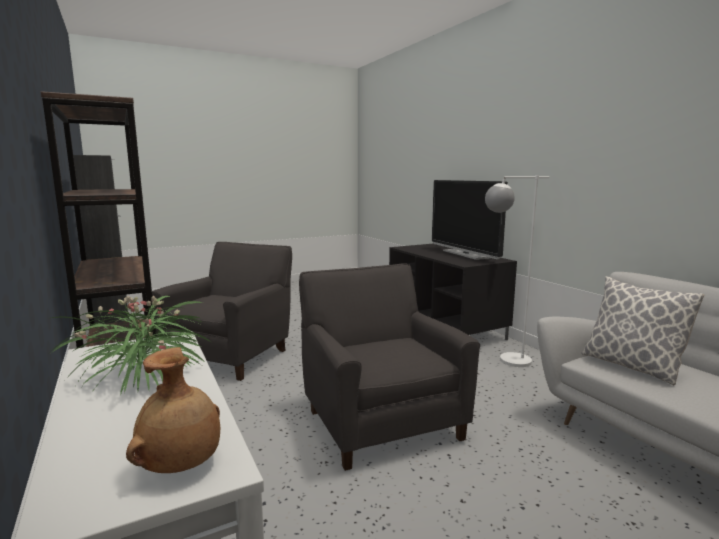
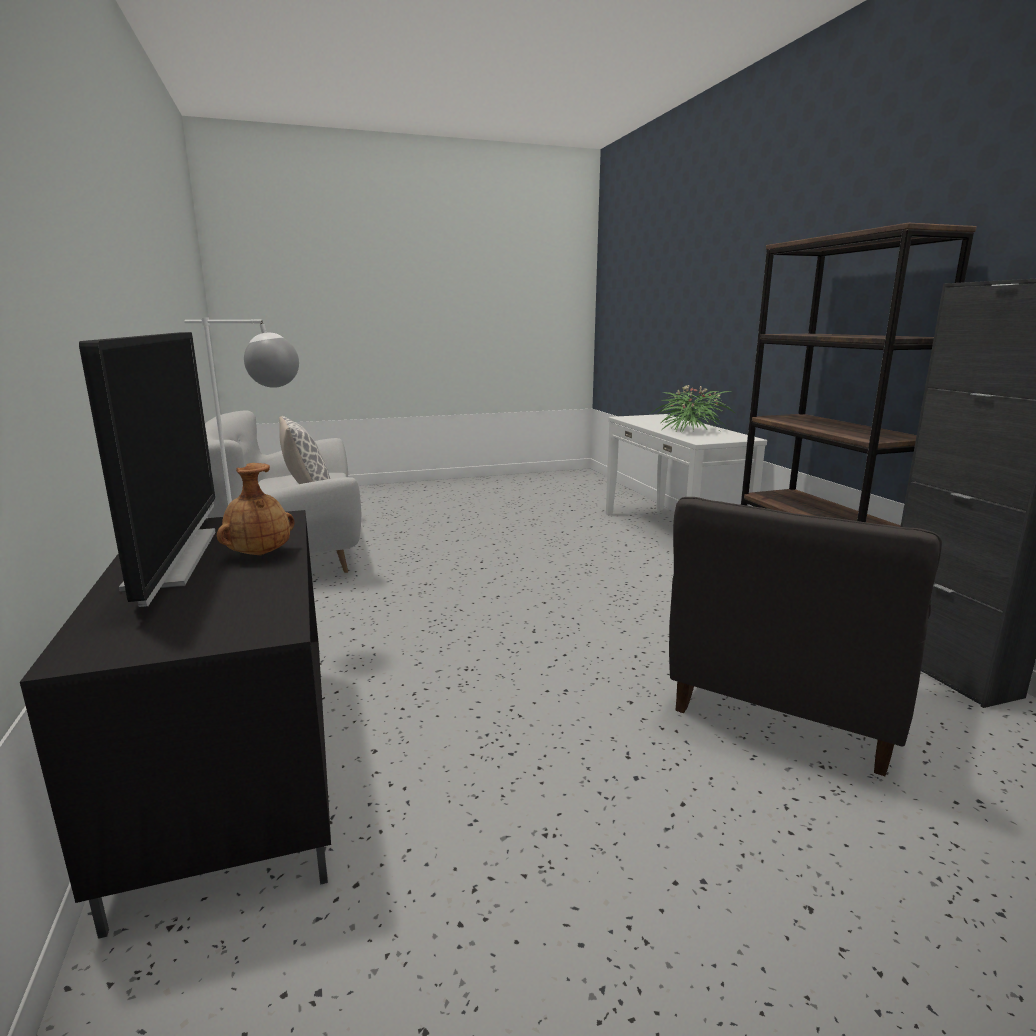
camera: 170 degrees left, 5 degrees up
(182, 465) = (637, 418): brown vase -> brown vase (259, 554)
(379, 420) = (529, 586): grey armchair -> none

